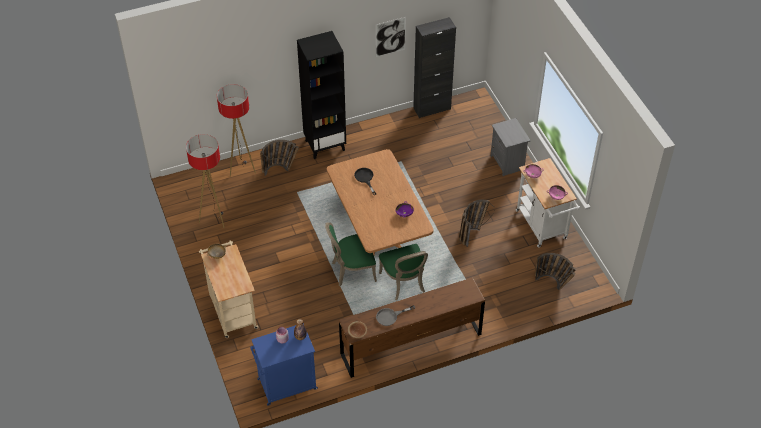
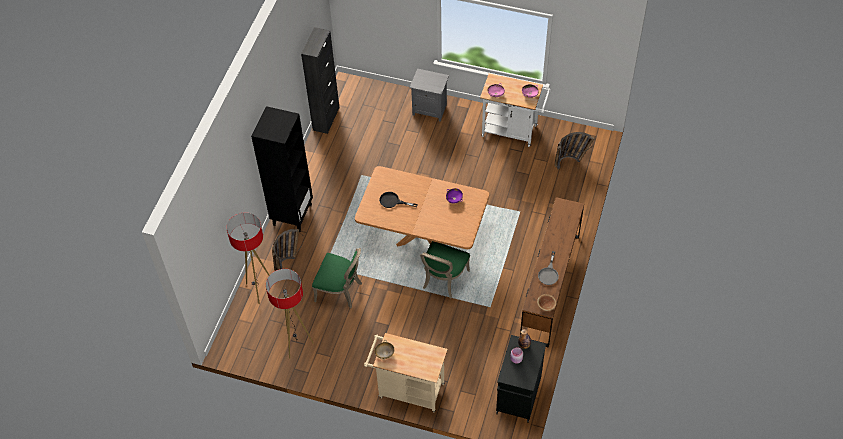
camera: 50 degrees left, 5 degrees up
(286, 384) = (518, 397): blue cabinet -> black cabinet
(390, 37) = (290, 78): picture -> none
(404, 283) = (487, 253): green chair -> green chair (340, 291)
(472, 233) = (478, 177): basket -> none

